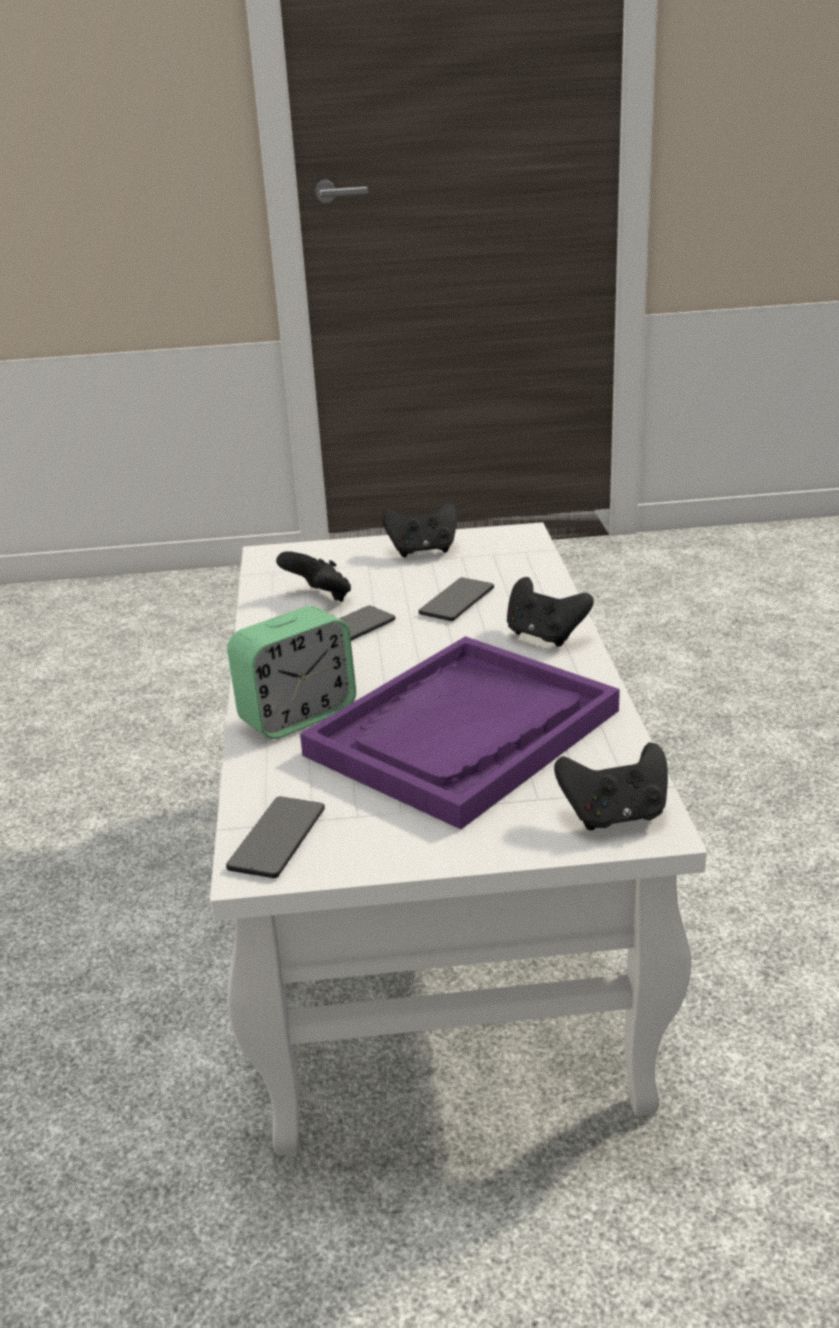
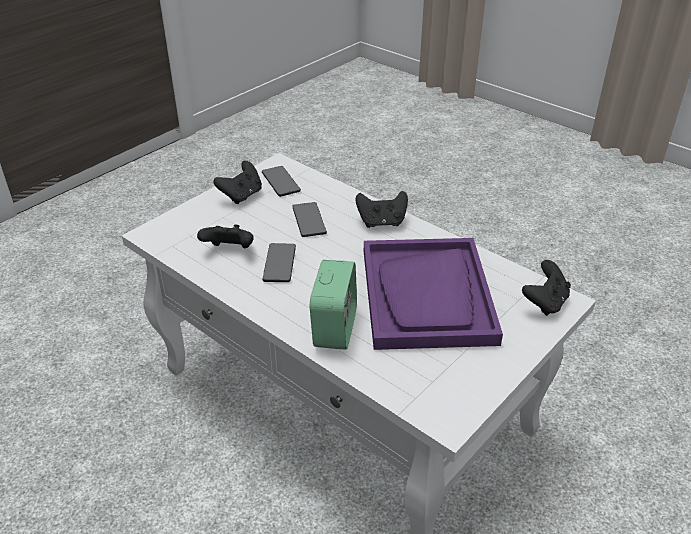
camera: 45 degrees left, 10 degrees up
(277, 839) = (434, 401): phone -> phone (280, 182)

